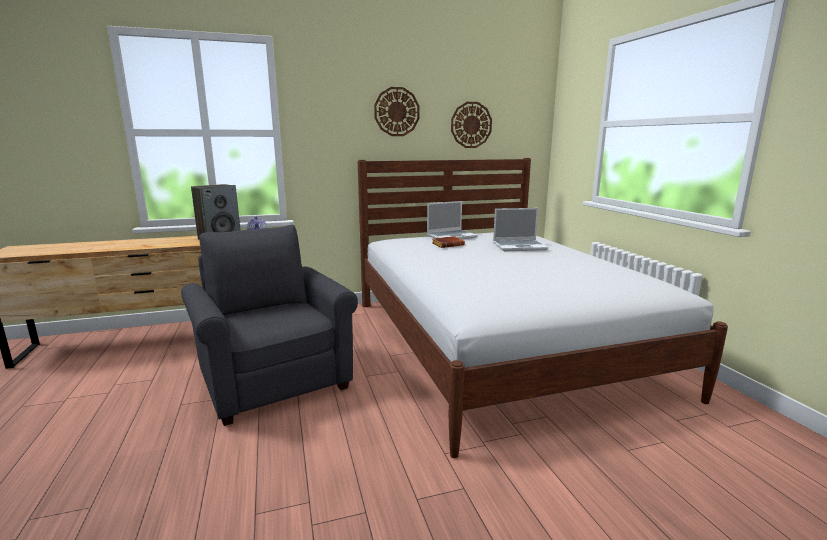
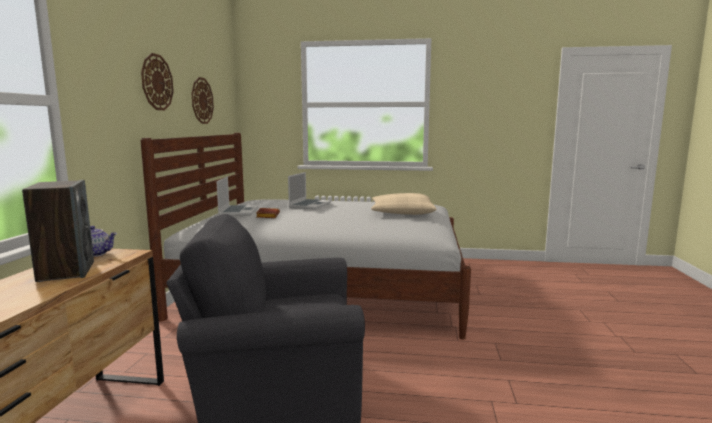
camera: 65 degrees left, 5 degrees down
(562, 281) = (402, 212): none -> beige pillow

